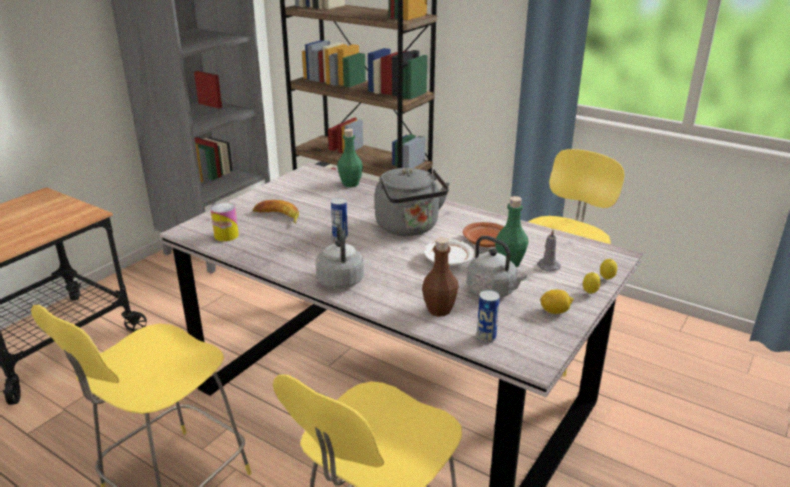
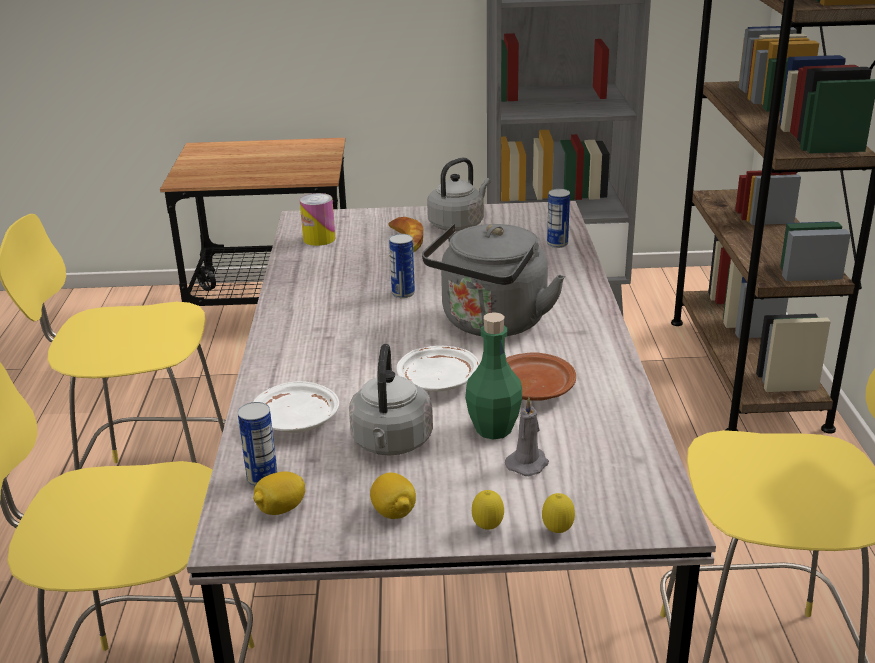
camera: 55 degrees right, 0 degrees up
(340, 279) = (299, 333): grey kettle -> grey kettle (458, 224)
(350, 184) = (557, 244): green bottle -> can
(439, 310) = (296, 421): brown bottle -> white plate
(522, 341) = (280, 509): none -> lemon

